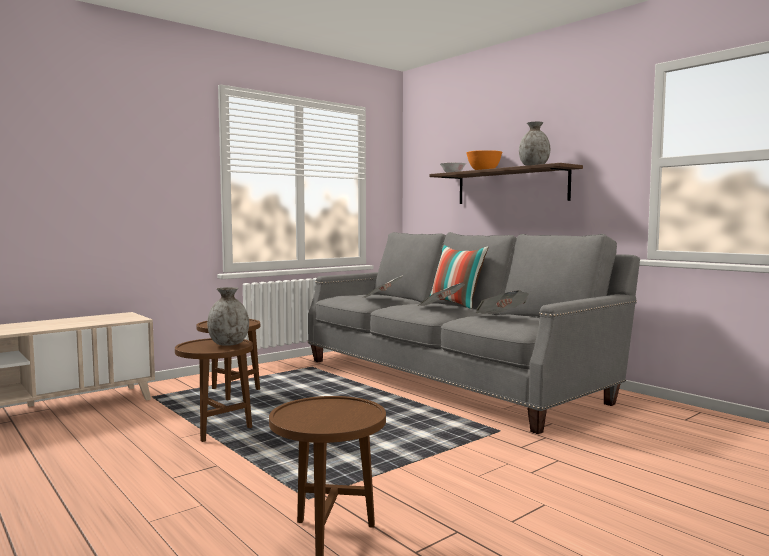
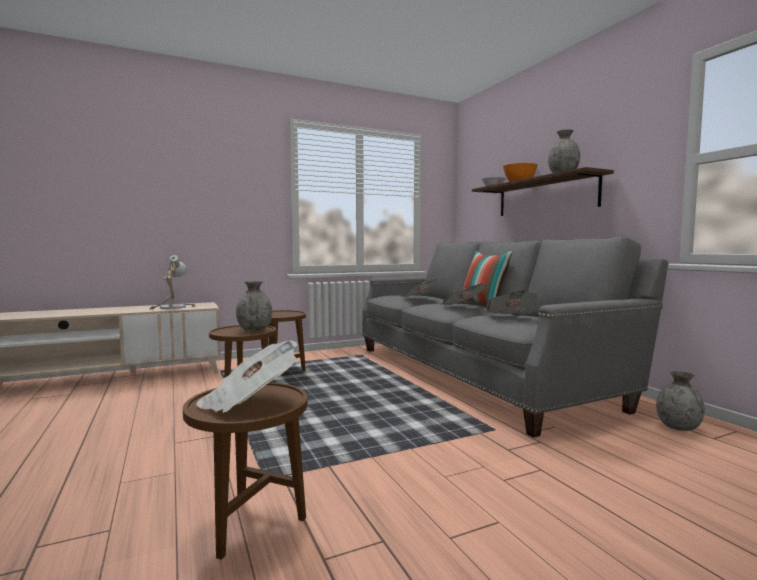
camera: 15 degrees right, 0 degrees up
(86, 321) = (170, 307): none -> table lamp
(331, 413) = (249, 401): none -> newspaper
(655, 413) = (678, 427): none -> grey vase

